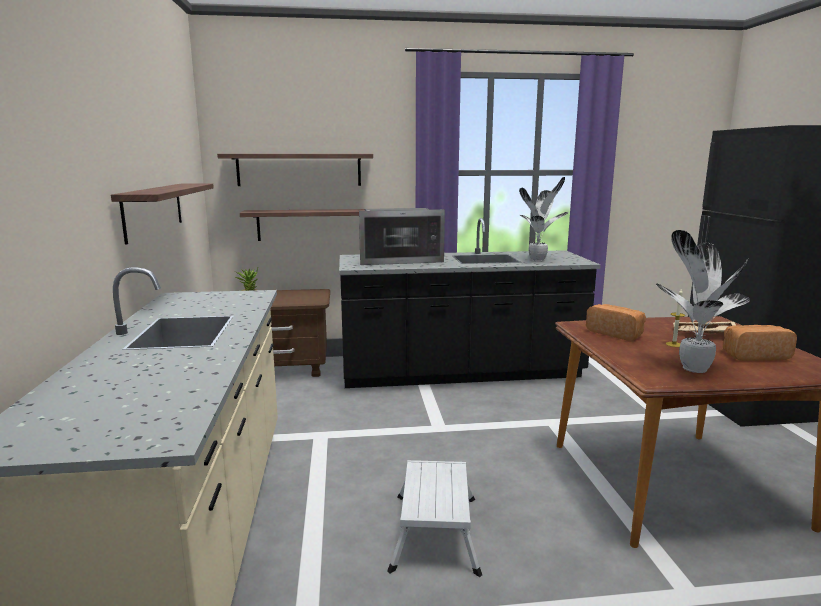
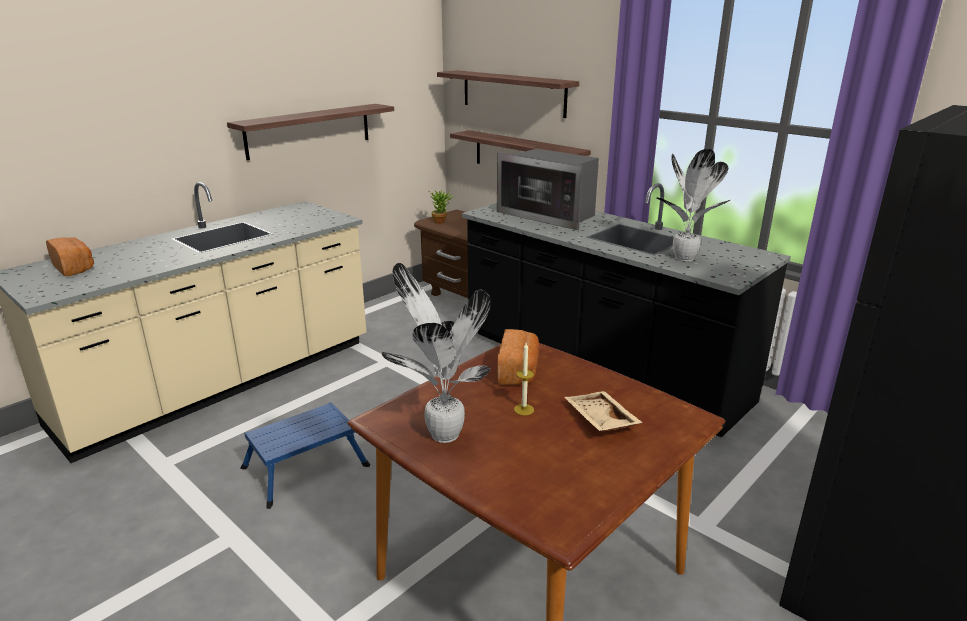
camera: 50 degrees right, 10 degrees up
(435, 531) = (306, 466): white step ladder -> blue step ladder
(753, 355) = (551, 464): bread -> bread (74, 268)

